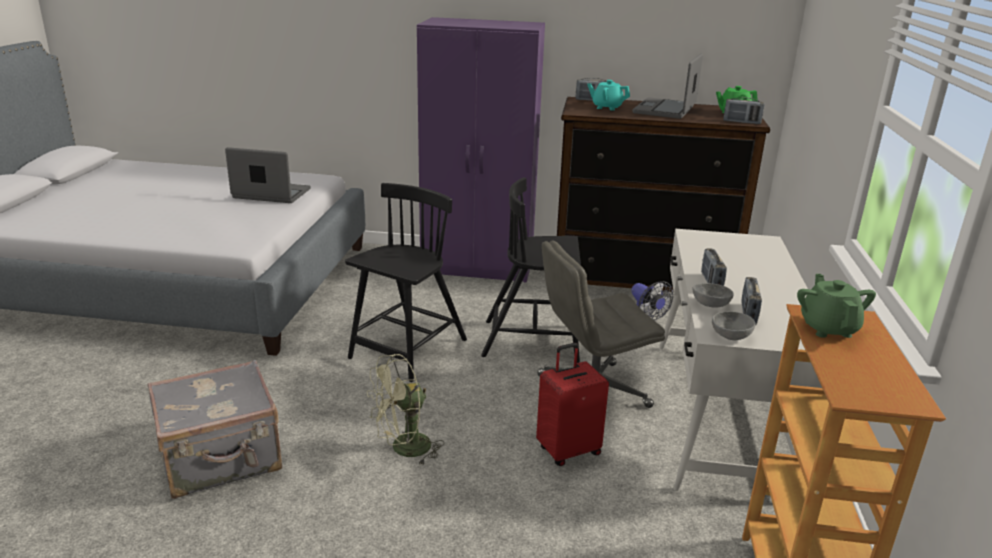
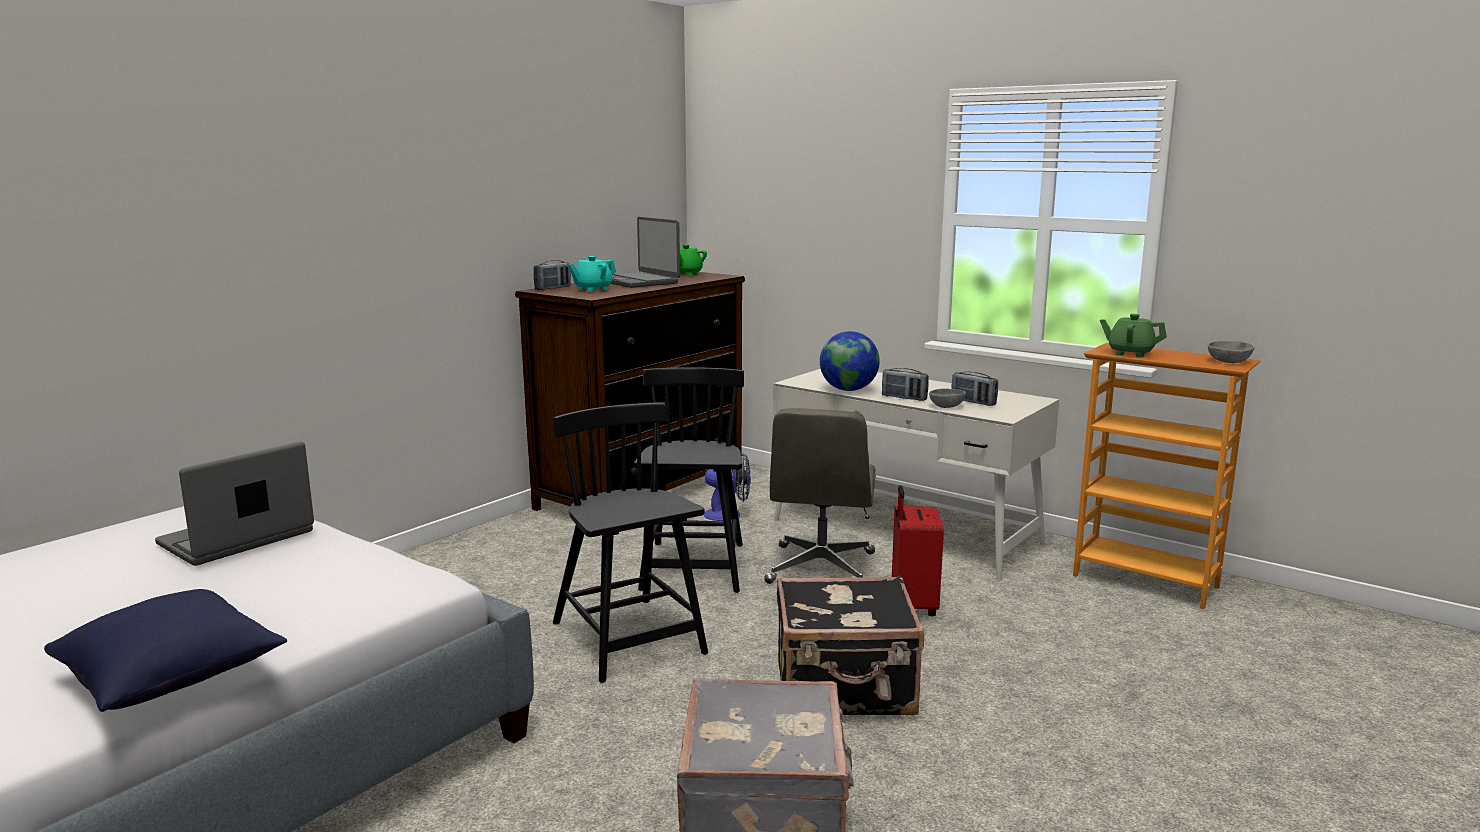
camera: 60 degrees left, 10 degrees down
(118, 232) = (172, 678): none -> blue pillow
(403, 449) = (845, 689): green fan -> black suitcase
(479, 267) = (475, 550): purple wardrobe -> none
(533, 341) = (694, 568): black chair -> black chair turned 150 degrees clockwise
(700, 257) = (848, 390): none -> globe
(730, 336) = (1007, 414): grey bowl -> grey bowl (1229, 362)
(741, 122) = (717, 277): radio -> none

